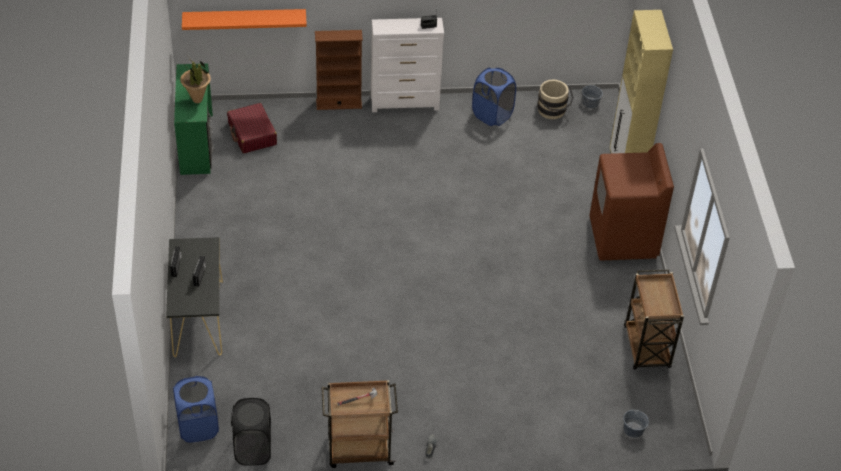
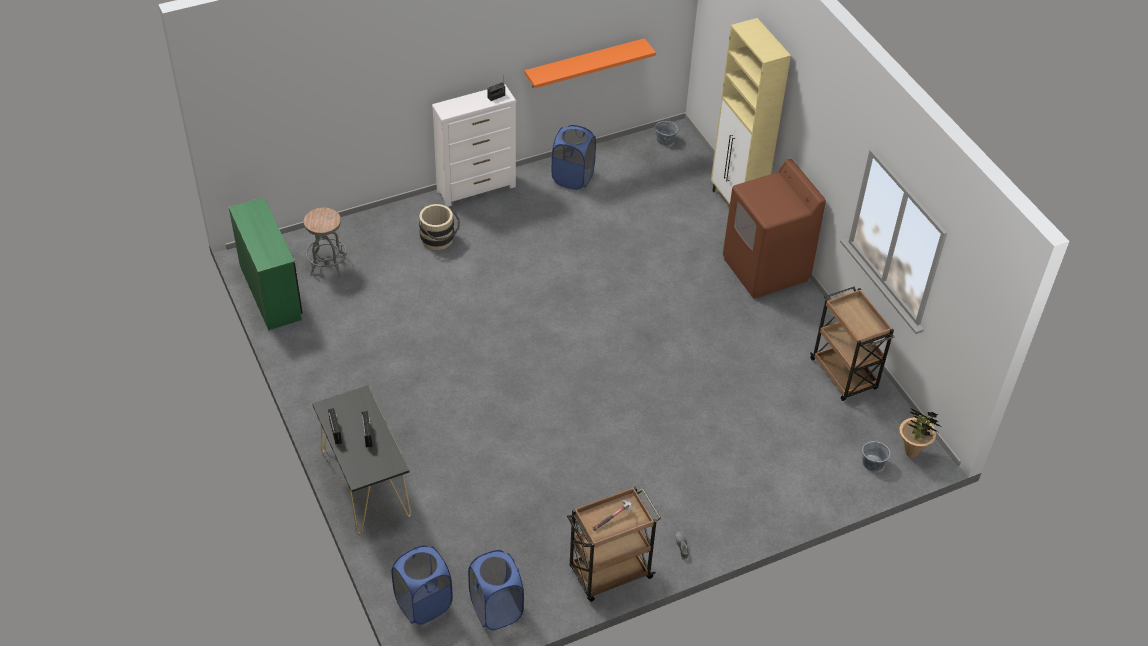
camera: 20 degrees left, 0 degrees up
(197, 100) = (272, 240): potted plant -> potted plant (911, 452)
(244, 19) = (293, 136): orange shelf -> orange shelf (584, 63)
(252, 134) = (327, 264): red suitcase -> grey stool
(253, 449) = (496, 609): black laundry basket -> blue laundry basket
(339, 104) = (406, 207): brown bookcase -> none
(552, 112) = (632, 159): beige bucket -> beige bucket (439, 240)

